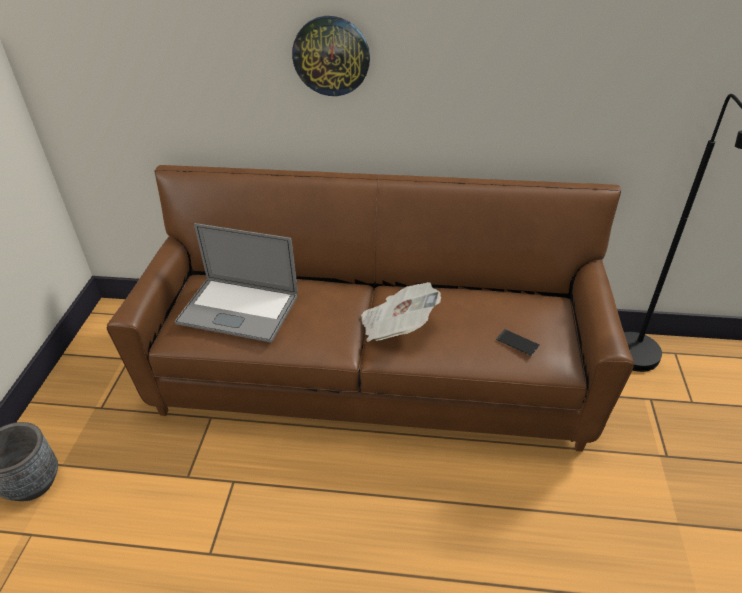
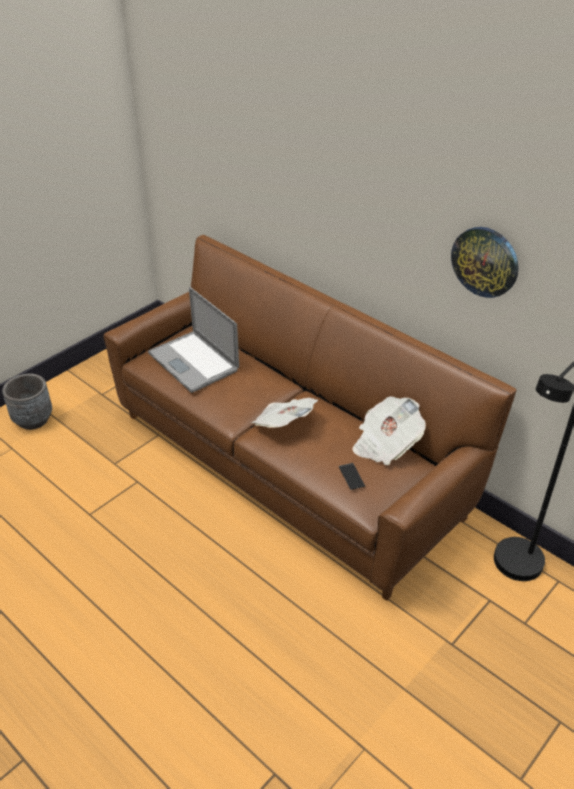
camera: 35 degrees right, 0 degrees up
(331, 56) = (318, 196): wall clock -> wall clock (485, 261)
(510, 297) = (385, 444): none -> newspaper

